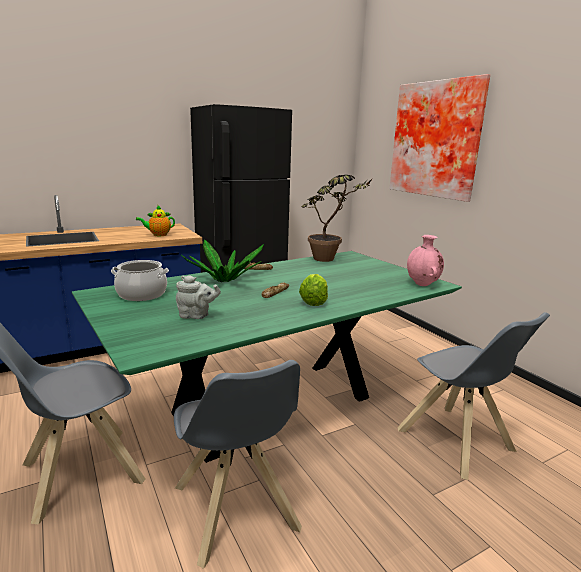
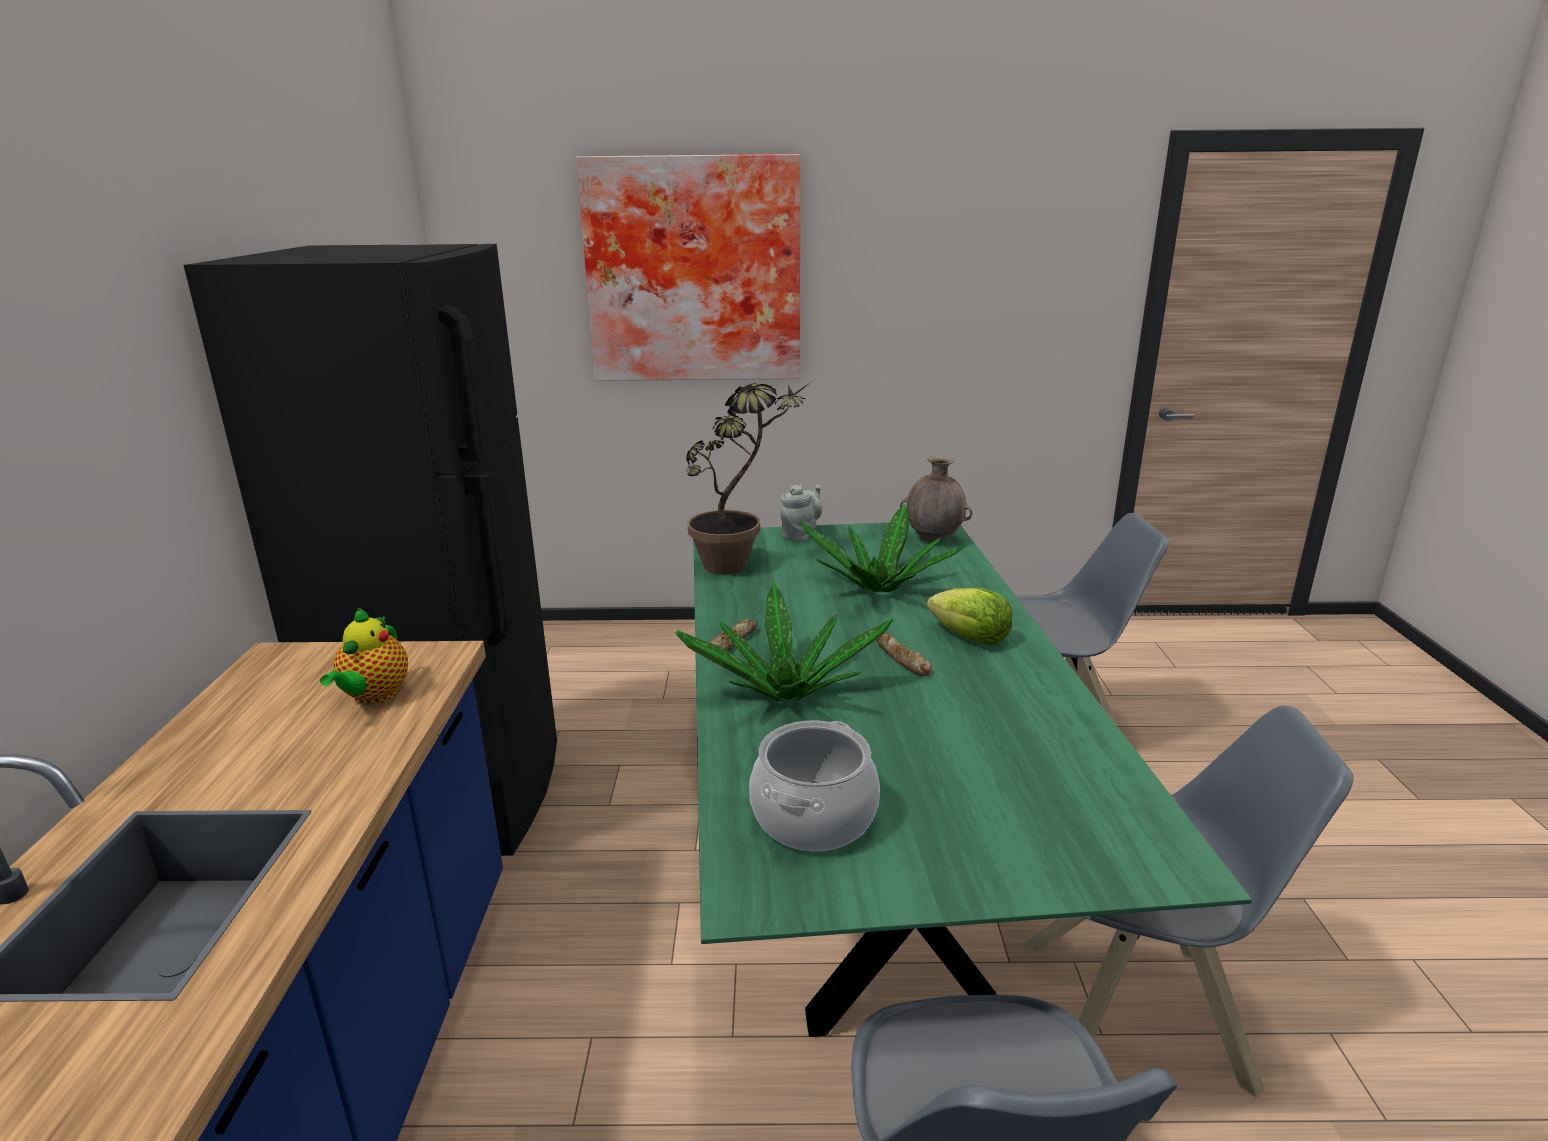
camera: 60 degrees left, 5 degrees up
(196, 316) = (993, 766): grey teapot -> grey teapot (801, 534)
(342, 282) = (878, 588): none -> potted plant
(422, 284) = (934, 539): pink vase -> brown vase

